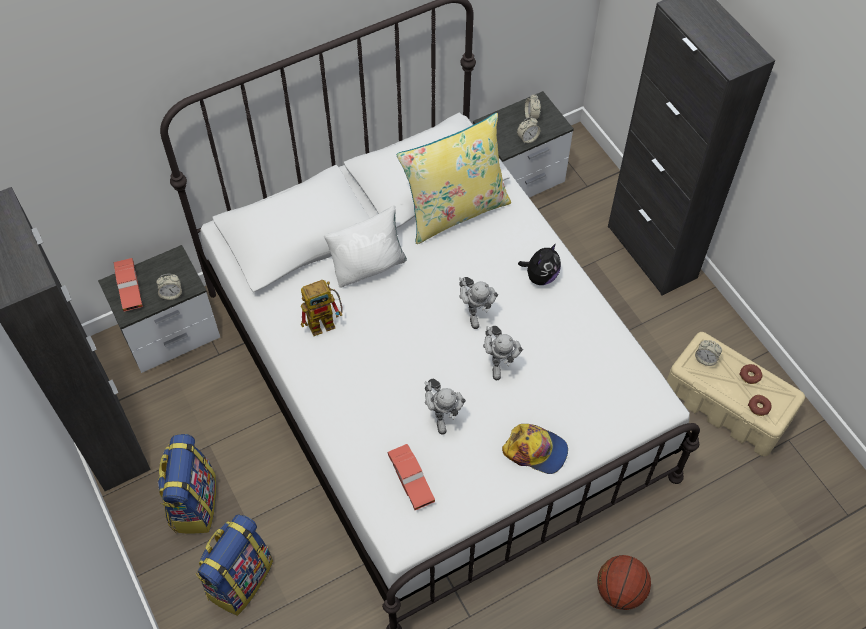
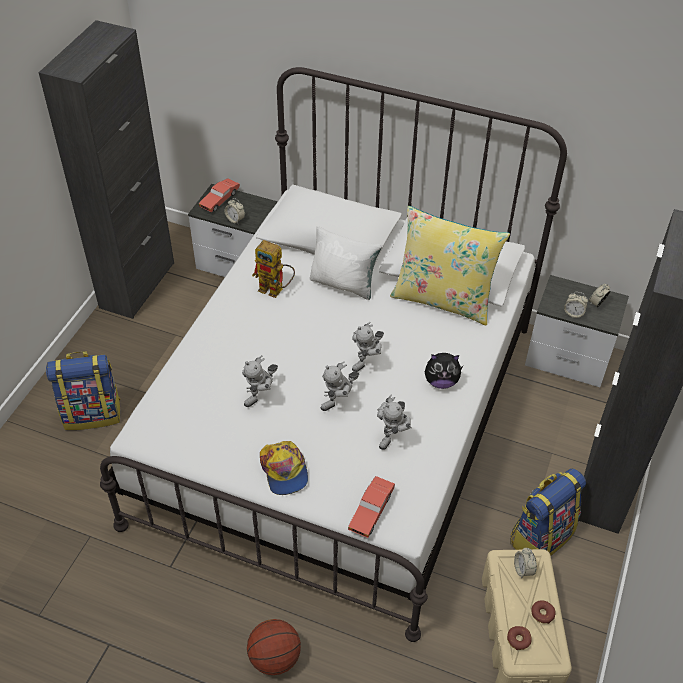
camera: 50 degrees right, 10 degrees down
(193, 503) = (127, 354): backpack -> backpack (541, 536)
(411, 480) = (192, 412): red toy car -> red toy car (371, 511)
(566, 349) = (393, 436): none -> toy robot

